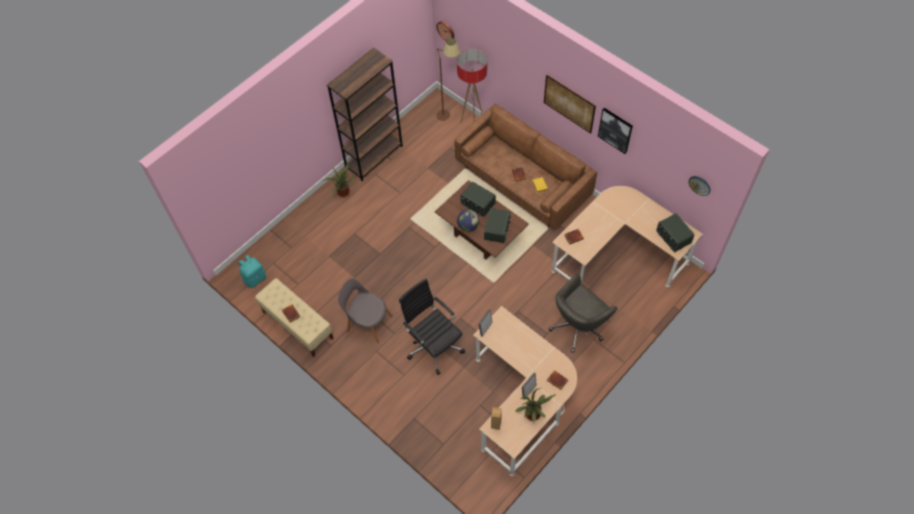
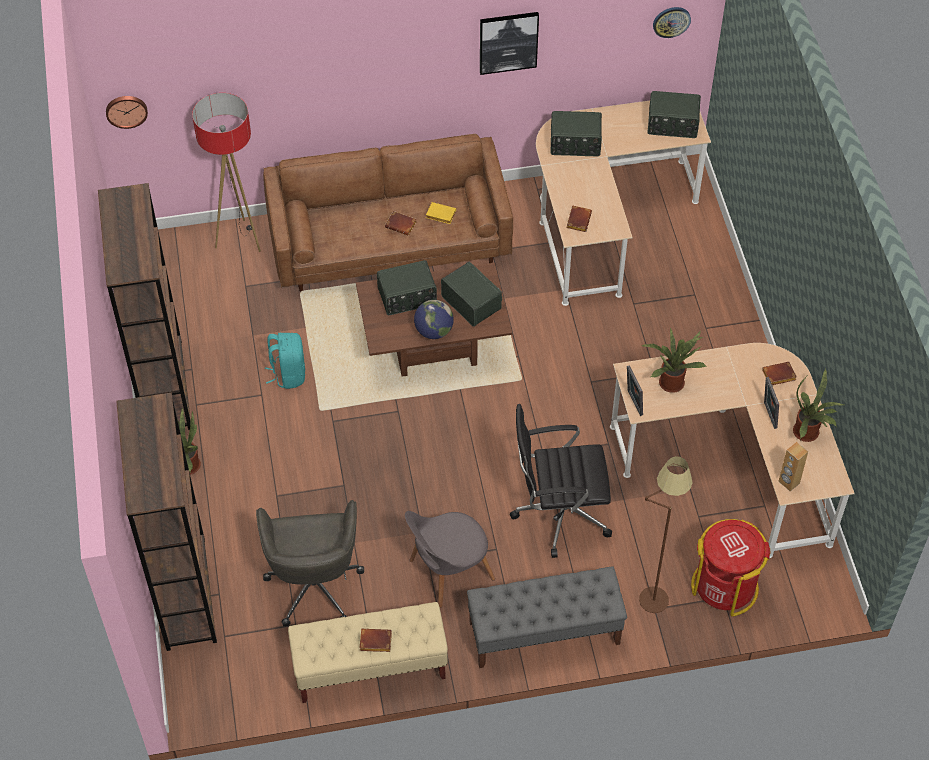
camera: 55 degrees left, 5 degrees down
(255, 278) = (229, 678): turquoise backpack -> turquoise backpack (288, 374)
(282, 235) = (186, 593): none -> brown bookcase
(365, 381) = (543, 633): none -> grey bench
(448, 112) = (181, 249): brown floor lamp -> brown floor lamp (654, 587)
(450, 441) = (725, 586): none -> red trash can
(512, 336) = (671, 381): none -> potted plant
(569, 104) = (412, 60): picture -> none
(578, 326) = (673, 331): grey office chair -> grey office chair (314, 584)
(619, 206) = (575, 144): none -> radio

